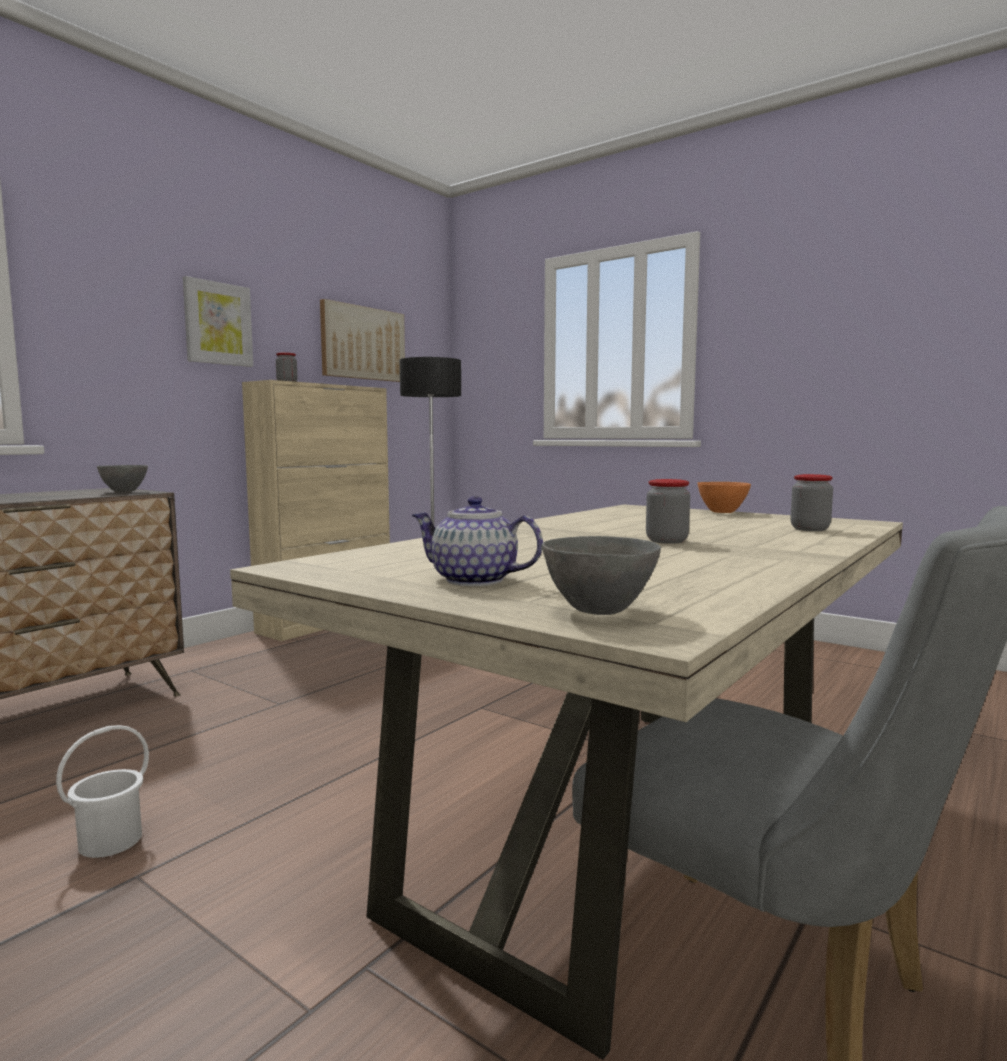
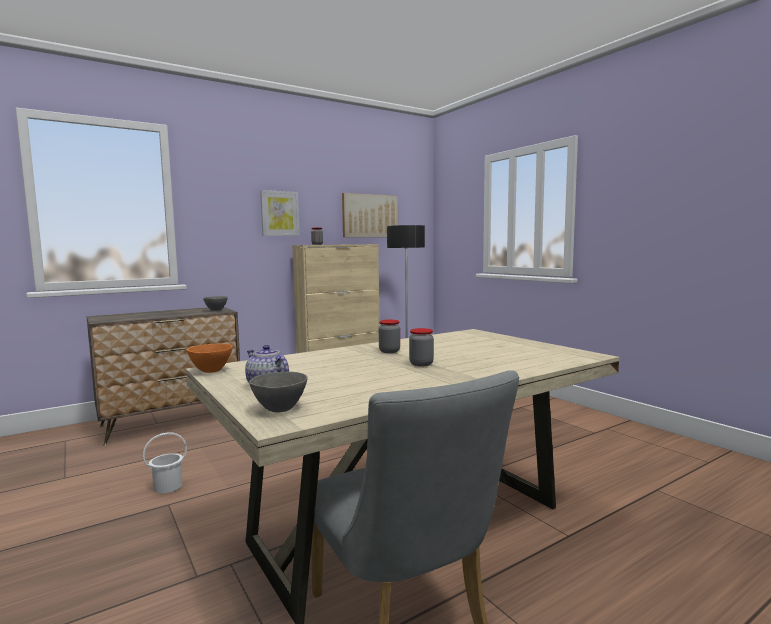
camera: 20 degrees right, 0 degrees up
(723, 512) = (516, 340): orange bowl -> orange bowl (211, 371)
(810, 529) = (533, 359): jar -> jar (389, 351)

